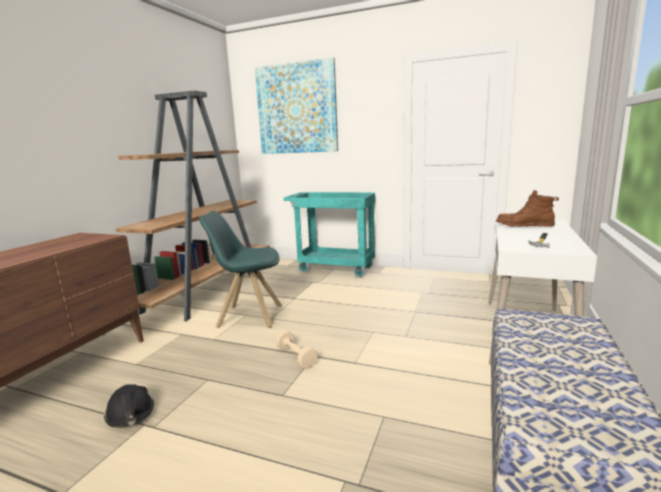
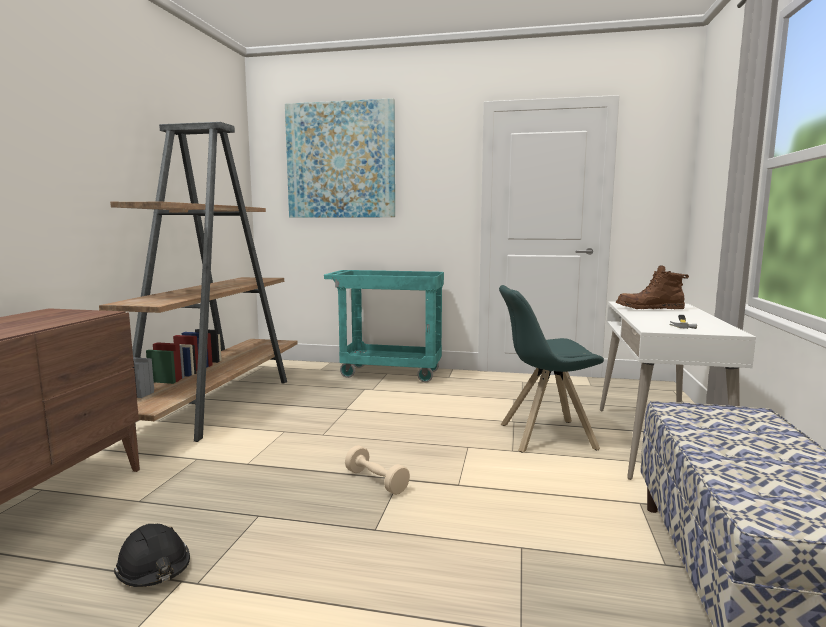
camera: 10 degrees left, 5 degrees down
(249, 316) = (290, 432): turquoise chair -> turquoise chair (546, 436)

